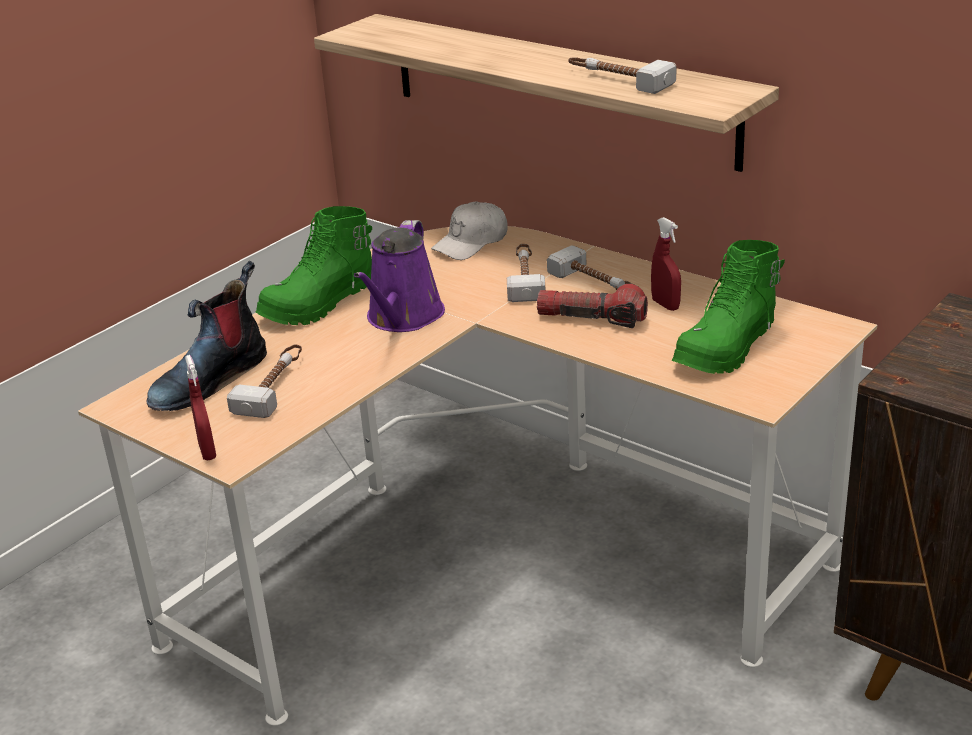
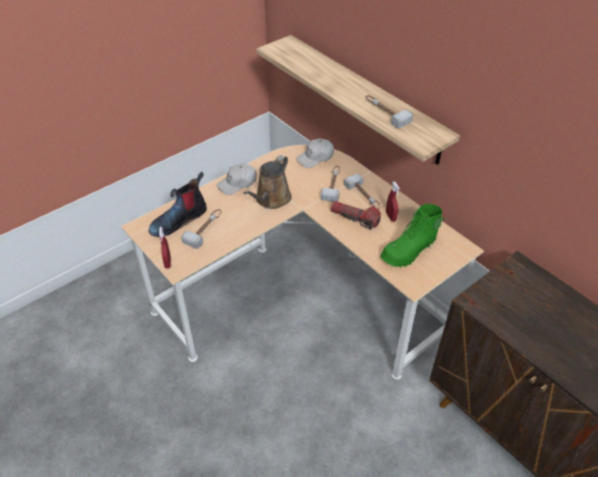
camera: 10 degrees right, 15 degrees up
(320, 305) = (237, 183): green boot -> white cap
(403, 318) = (271, 199): purple watering can -> brown watering can

